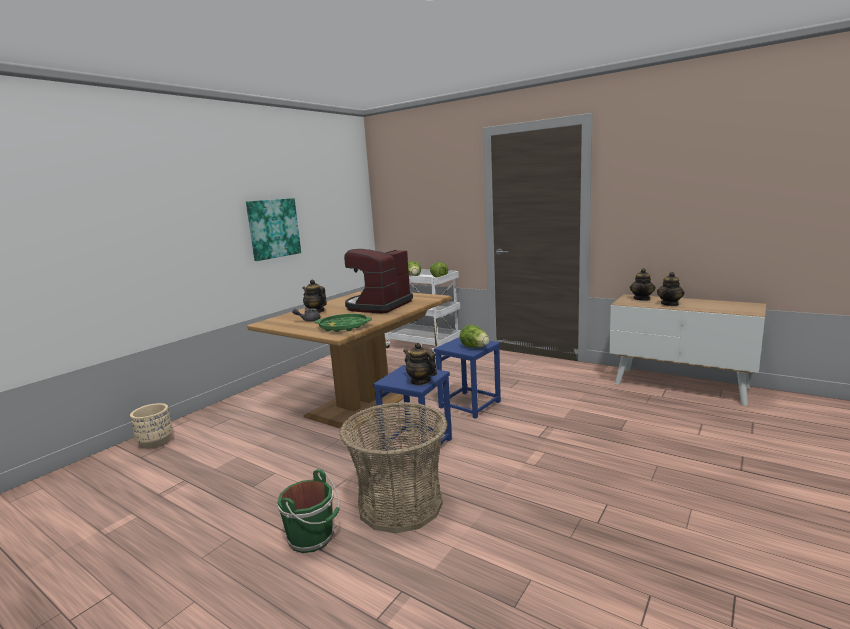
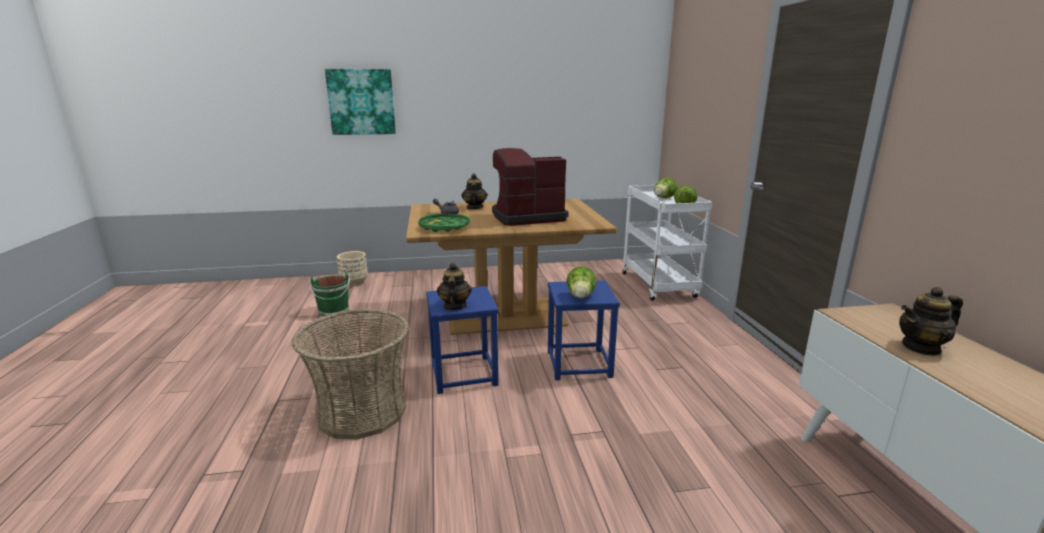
camera: 45 degrees right, 5 degrees up
(273, 228) = (514, 116): picture -> picture (361, 102)
(313, 538) = (286, 396): green bucket -> green bucket (334, 311)
(642, 299) = (897, 321): teapot -> none

